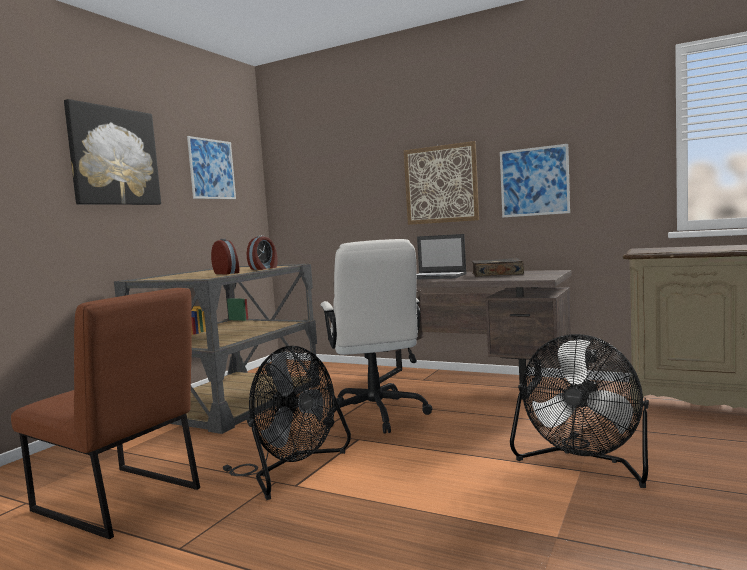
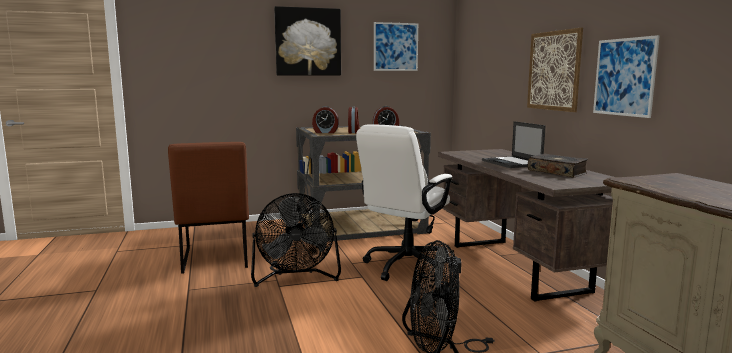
camera: 45 degrees right, 5 degrees up
(195, 277) = (325, 132): none -> alarm clock

